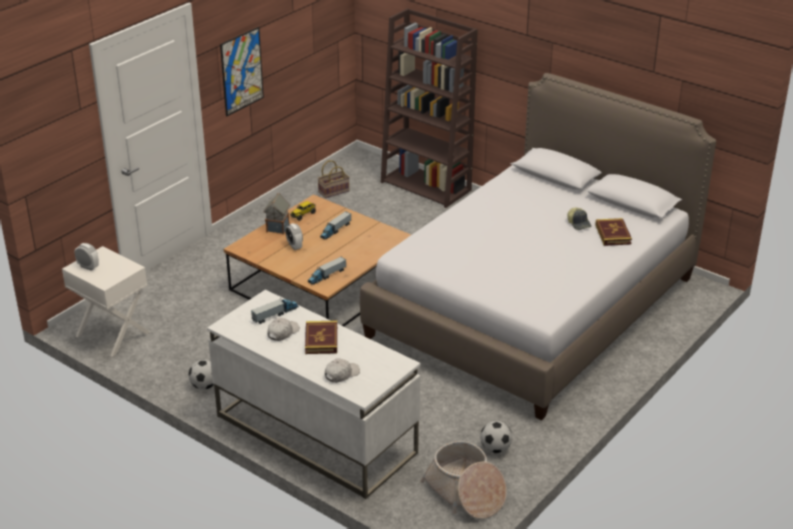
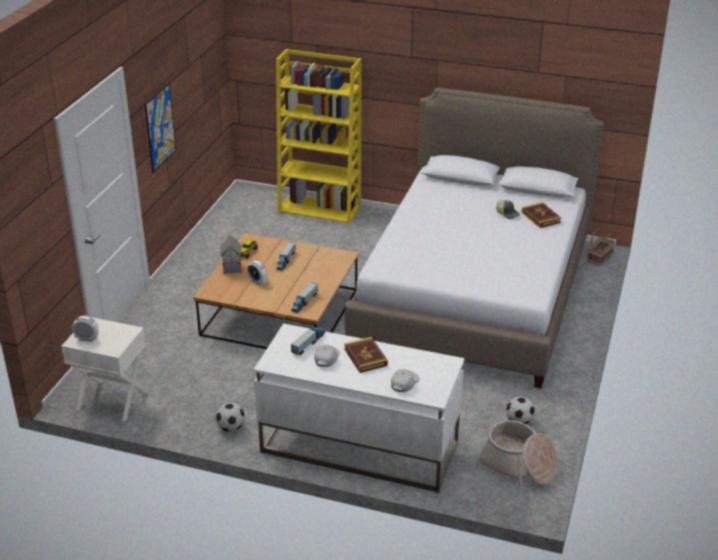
camera: 20 degrees left, 0 degrees up
(334, 191) = (240, 228): basket -> basket (599, 258)
(427, 186) = (320, 209): brown bookcase -> yellow bookcase

